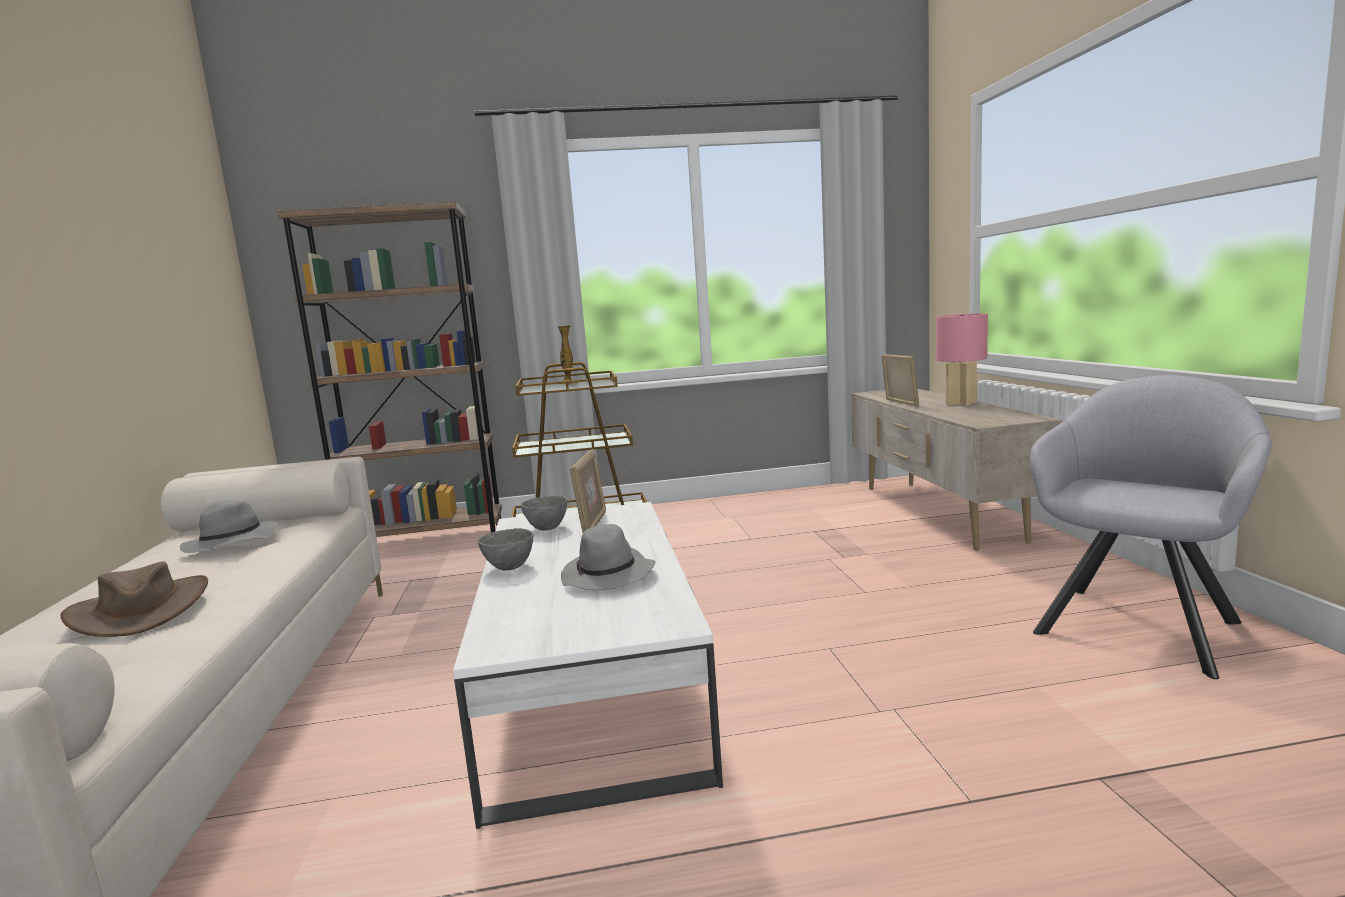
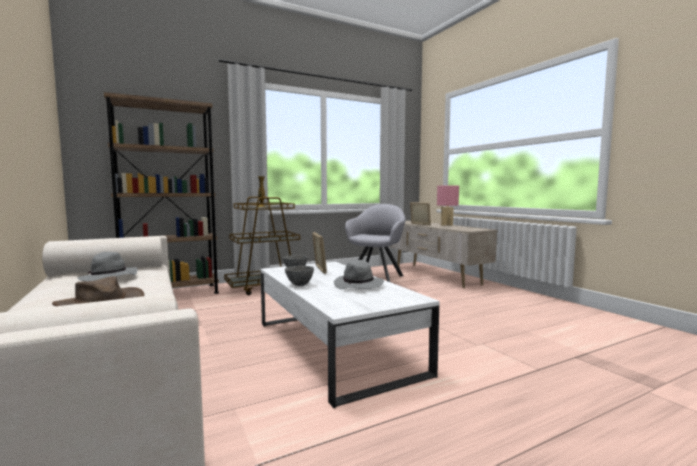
camera: 20 degrees left, 5 degrees down
(1140, 623) = (546, 309): grey armchair -> grey armchair (377, 277)

